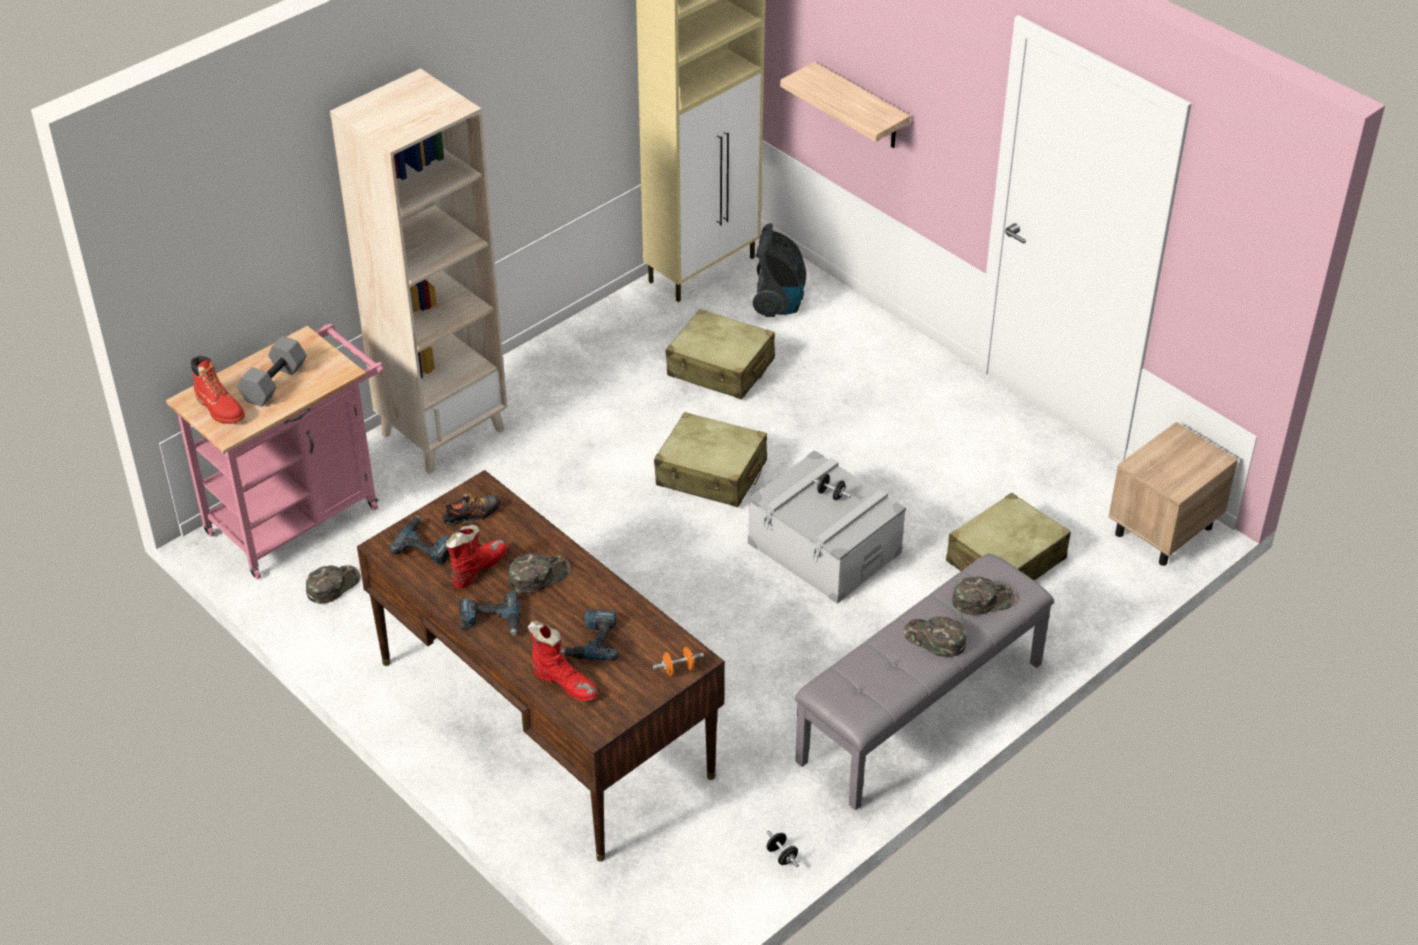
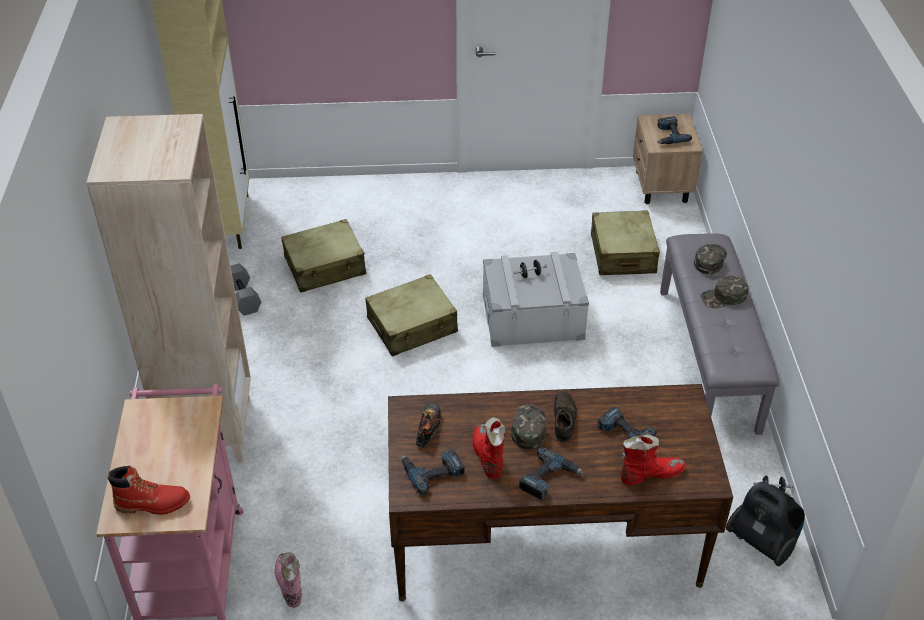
camera: 50 degrees left, 0 degrees up
(273, 382) = (165, 454): grey dumbbell -> grey dumbbell (242, 297)
(333, 585) = (288, 584): green cap -> pink boot
(573, 592) = (563, 419): none -> brown shoe
(678, 669) = (689, 409): orange dumbbell -> none
(779, 303) = (301, 209): vacuum cleaner -> vacuum cleaner (762, 541)
(860, 107) = (314, 30): shelf -> none
(1171, 463) = (668, 135): none -> power drill

